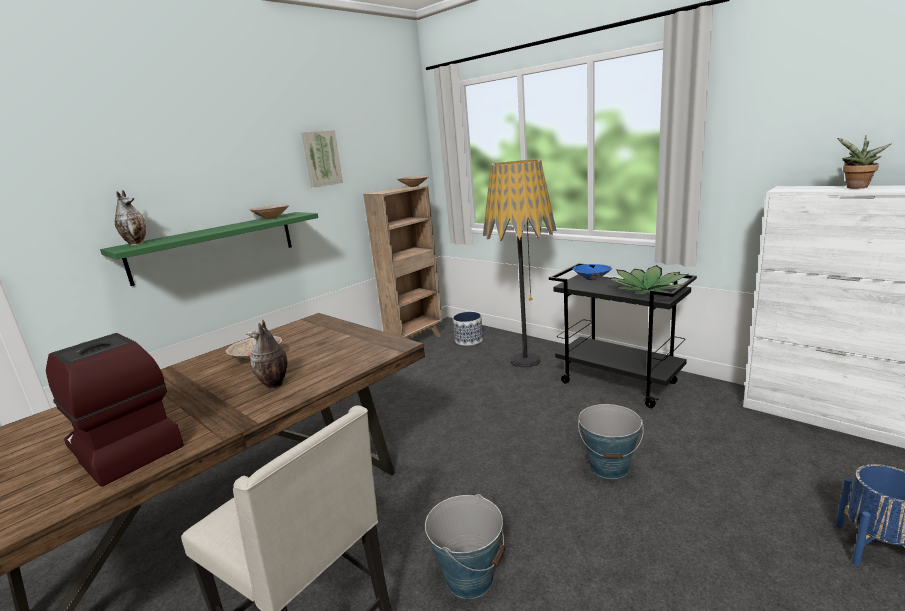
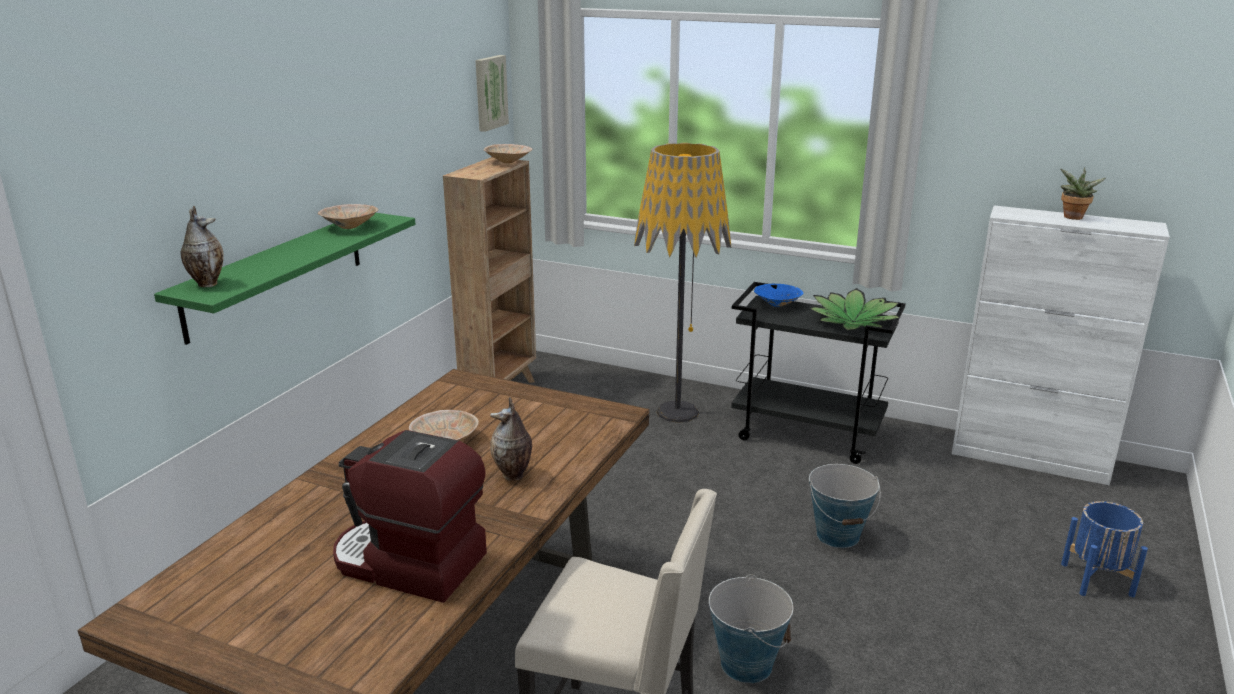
camera: 20 degrees left, 5 degrees up
(321, 158) = (395, 127): picture -> picture (489, 92)
(469, 340) = (581, 385): planter -> none

